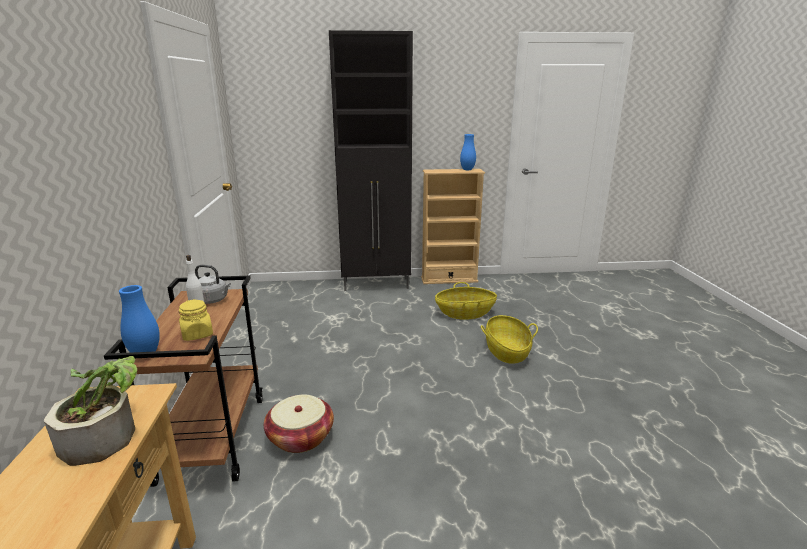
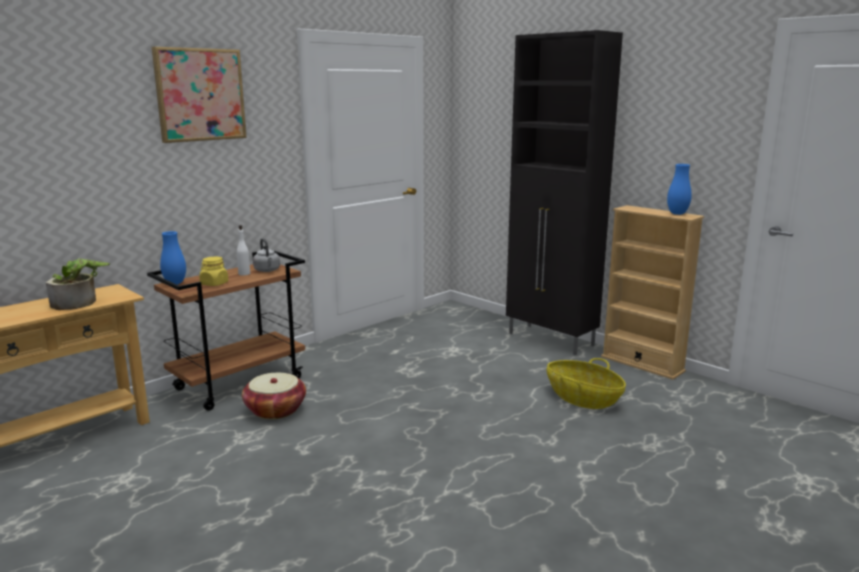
camera: 50 degrees right, 5 degrees down
(91, 87) = (200, 95): none -> picture
(506, 351) = (545, 447): basket -> none

